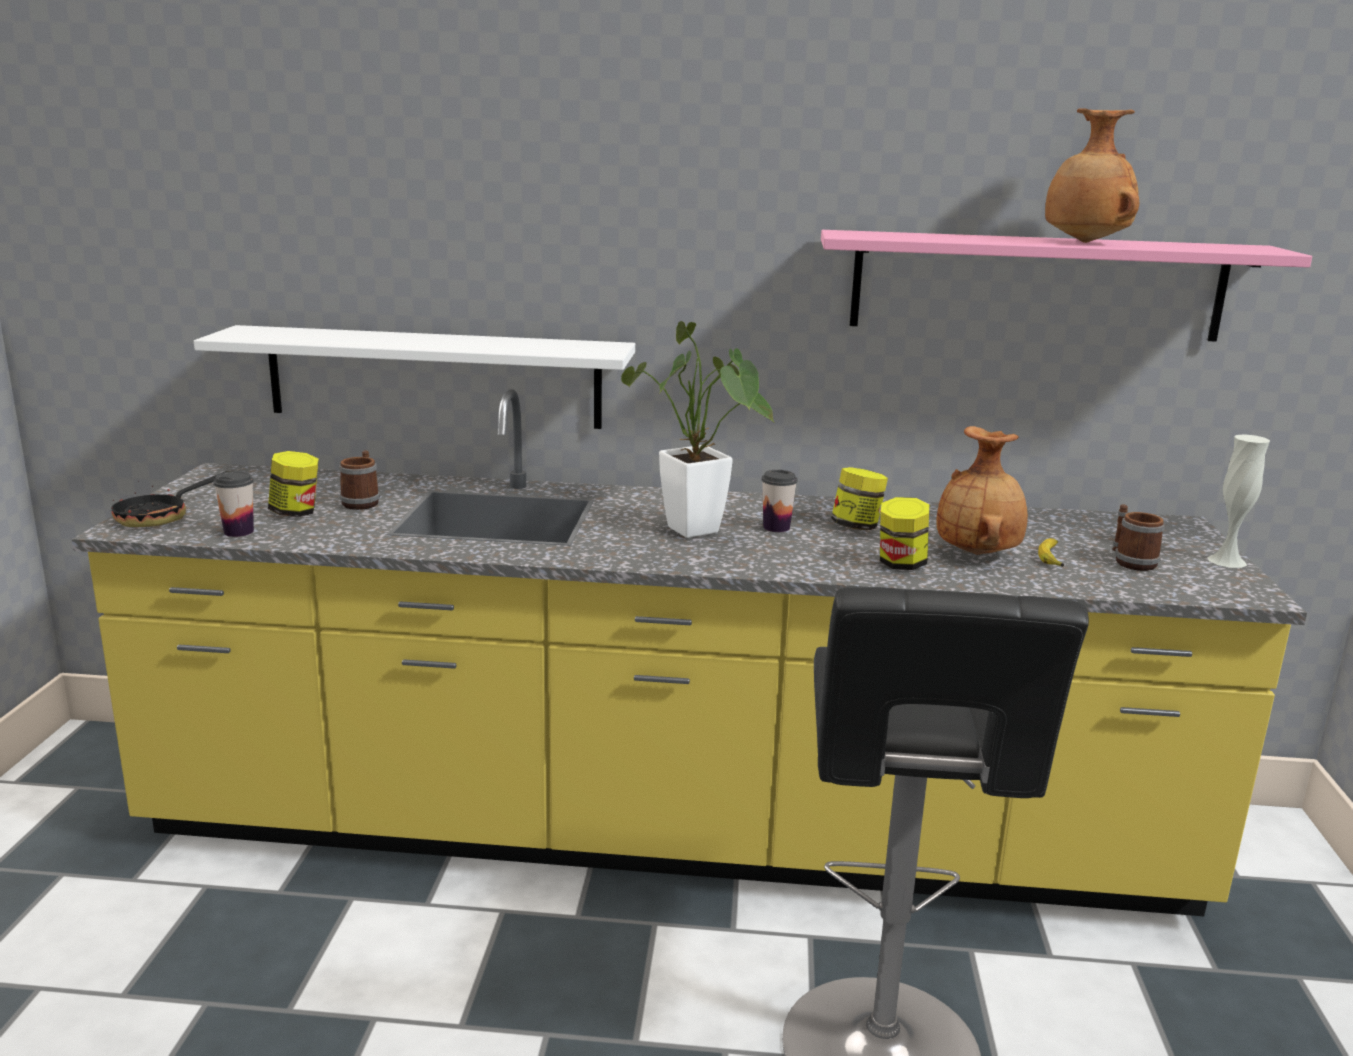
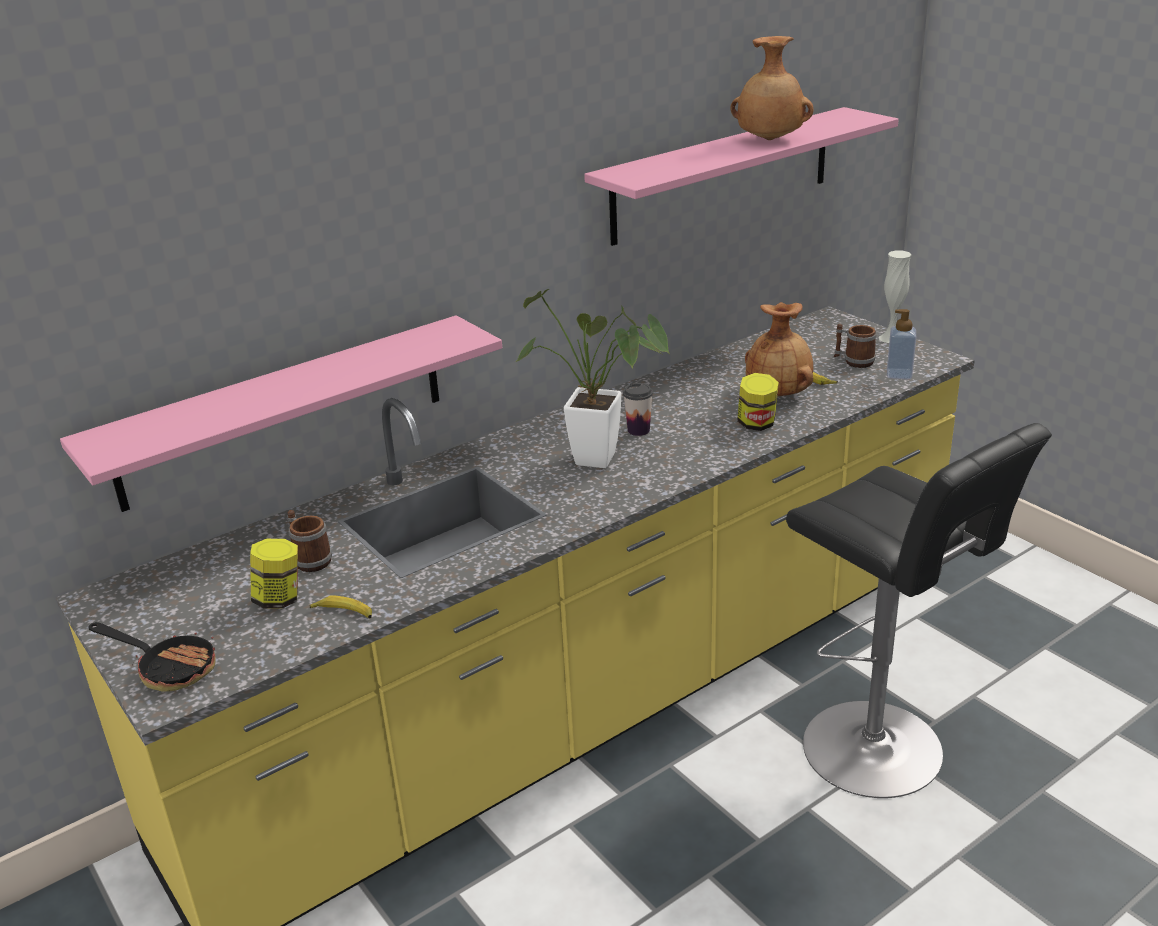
camera: 40 degrees left, 10 degrees up
(162, 516) = (169, 668): frying pan -> frying pan turned 60 degrees counterclockwise
(238, 532) = (277, 642): cup -> none
(308, 536) = (344, 613): none -> banana
(434, 377) = (283, 411): white shelf -> pink shelf
(856, 527) = (681, 405): jar -> none
(1165, 588) = (899, 374): none -> soap dispenser

